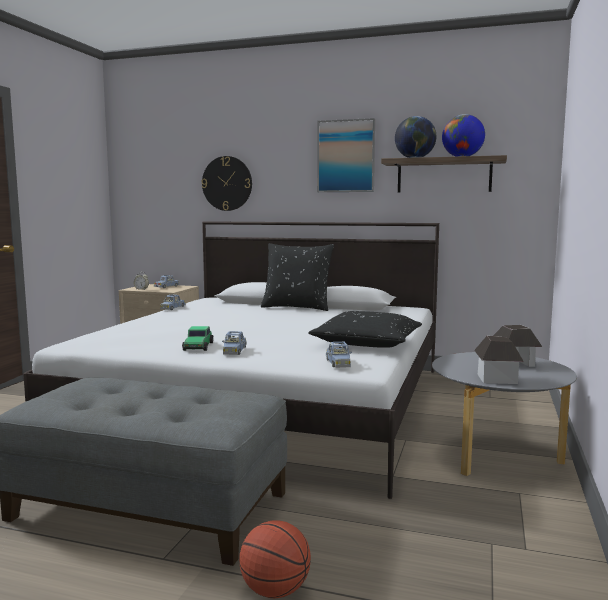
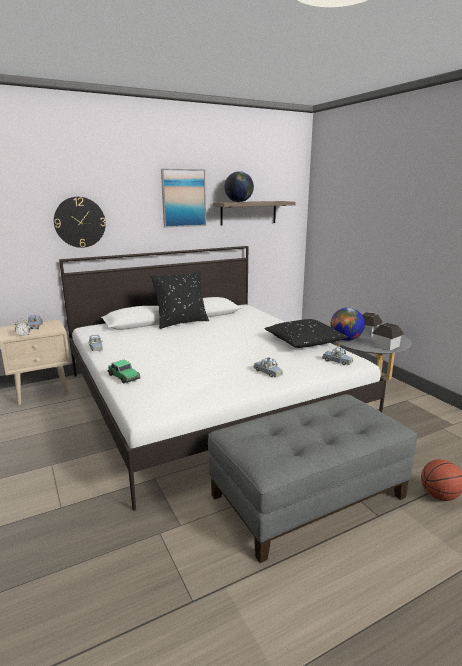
camera: 45 degrees left, 10 degrees up
(198, 346) = (239, 377): toy car -> toy car (124, 377)
(462, 157) = (266, 201): globe -> globe (346, 339)

